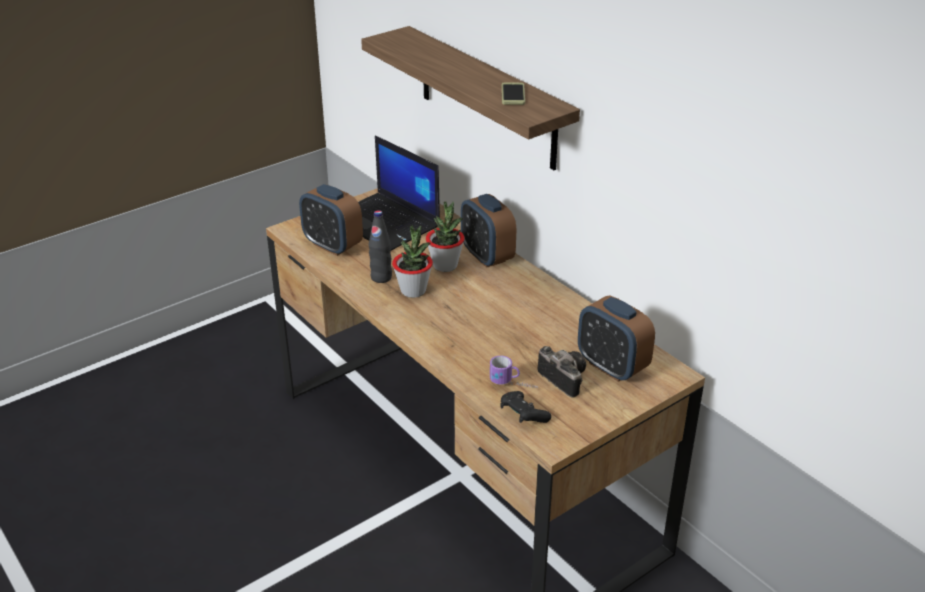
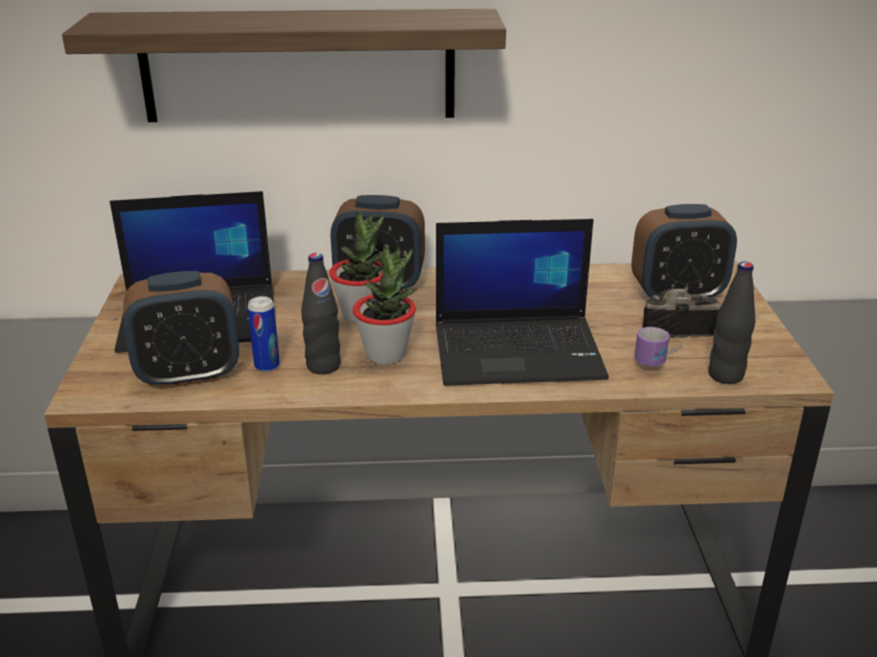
camera: 55 degrees left, 5 degrees down
(363, 262) = (267, 366): none -> can
(467, 331) = (519, 350): none -> laptop
(513, 94) = (407, 17): phone -> none
(523, 415) = (725, 376): black game controller -> black bottle

